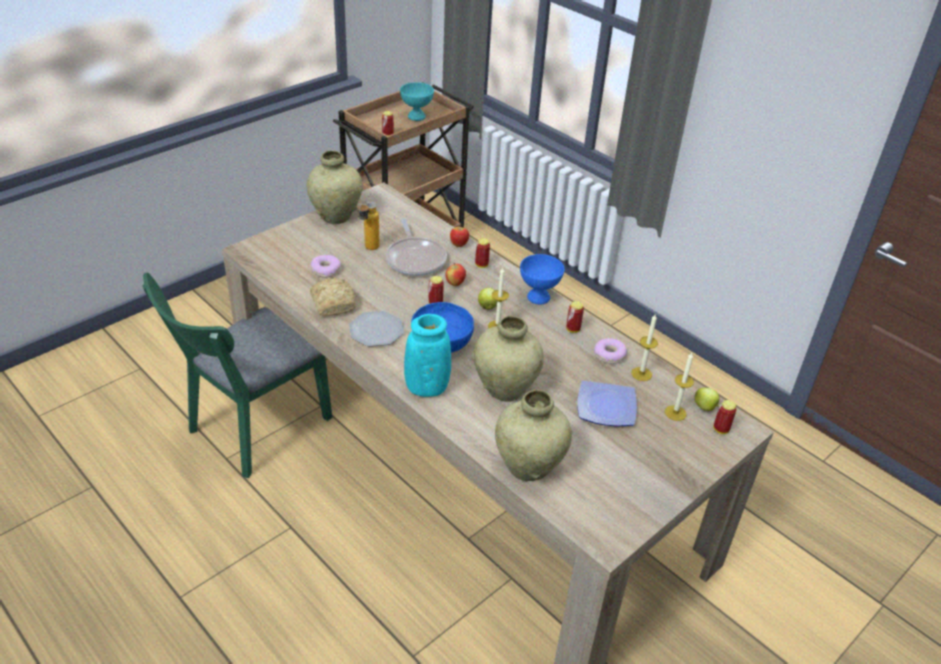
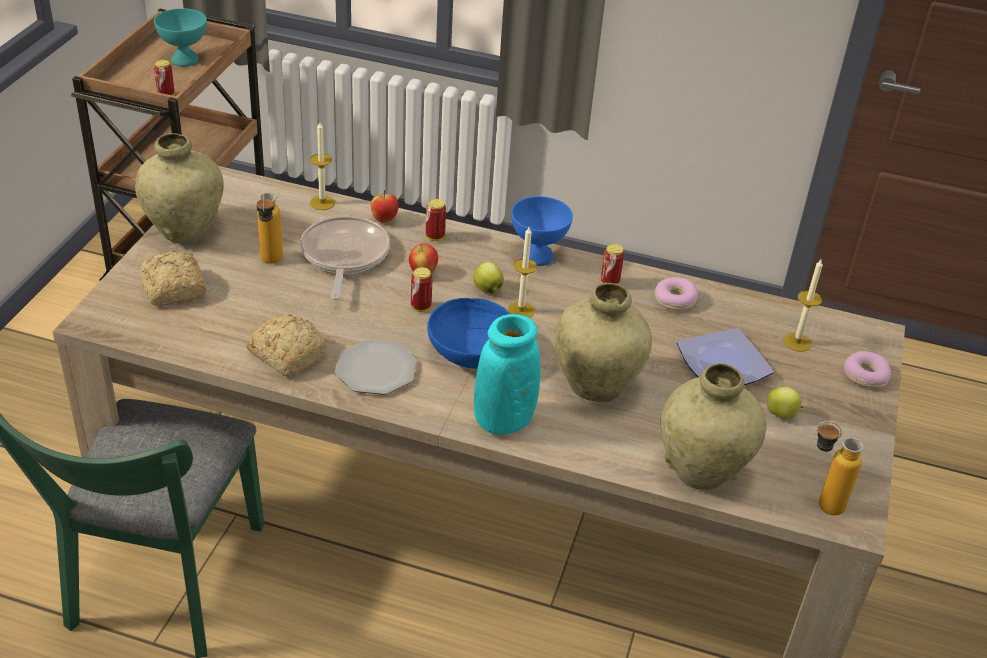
camera: 30 degrees left, 0 degrees up
(301, 247) = (173, 290): none -> bread
(325, 270) = (235, 311): donut -> donut (864, 376)
(415, 259) = (344, 256): frying pan -> frying pan turned 135 degrees counterclockwise
(593, 520) = (820, 503): none -> bottle
(641, 374) = (726, 310): candle -> candle (322, 203)
(705, 407) = (820, 324): apple -> apple (781, 414)
(721, 429) = (855, 343): can -> none

